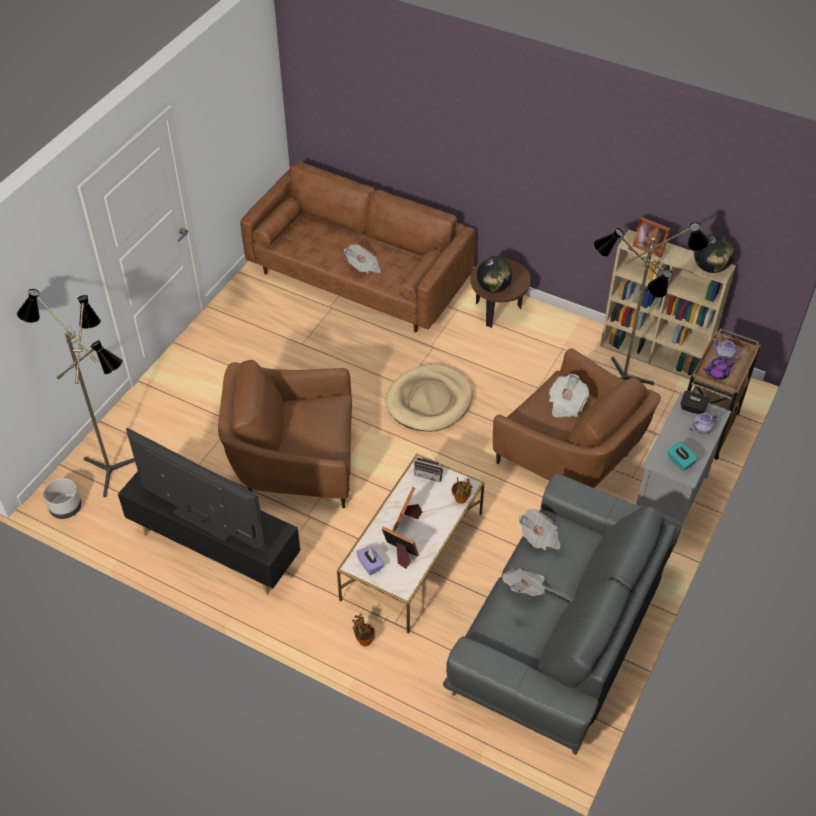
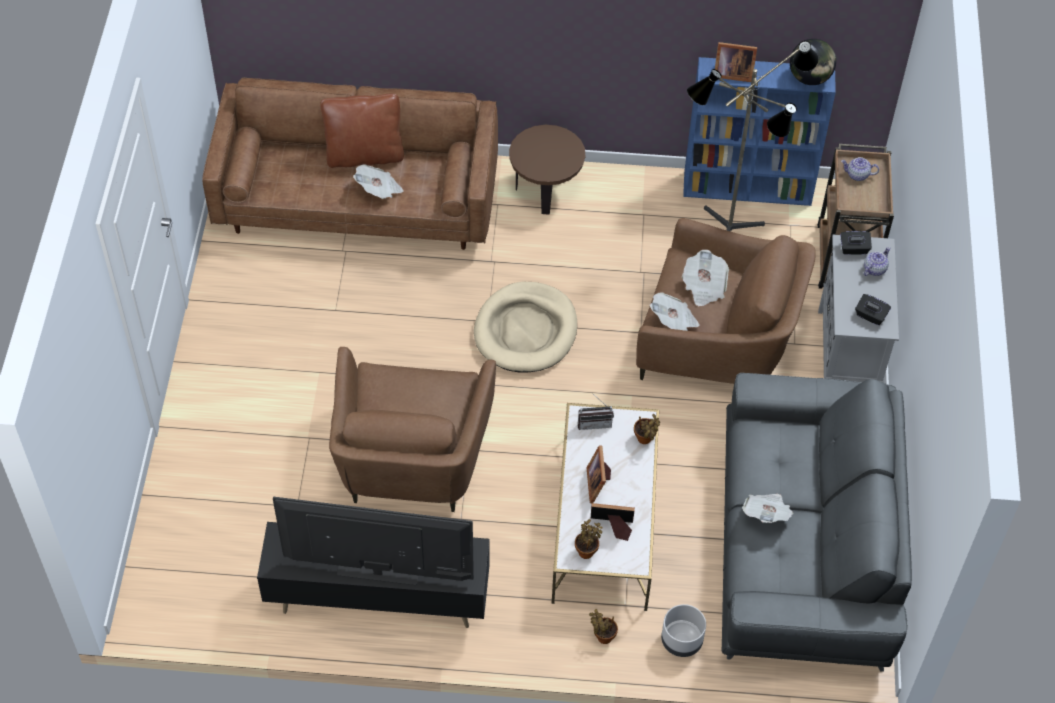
camera: 25 degrees left, 5 degrees up
(66, 508) = (167, 618): grey planter -> grey planter (681, 641)
(113, 467) = (194, 545): floor lamp -> none
(294, 463) = (411, 462): brown armchair -> brown armchair turned 60 degrees counterclockwise
(367, 242) = (364, 155): none -> brown pillow
(370, 565) = (587, 551): purple tissue box -> potted plant
(493, 287) = (545, 167): globe -> none
(539, 538) = (753, 452): newspaper -> newspaper (673, 321)
(654, 355) = (748, 188): beige bookcase -> blue bookcase
(680, 462) = (870, 316): turquoise tissue box -> black tissue box
(716, 374) = (859, 199): purple teapot -> none

